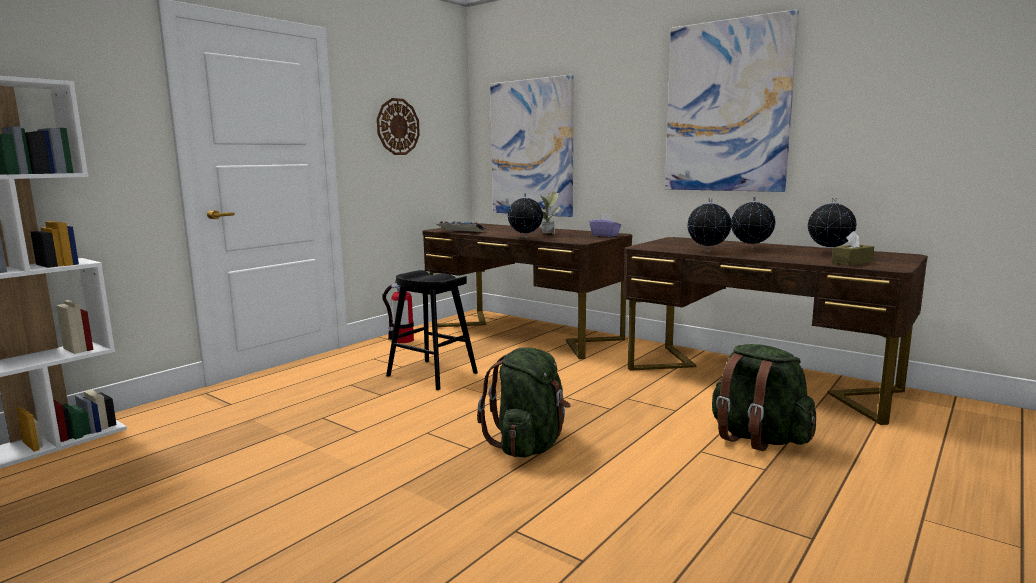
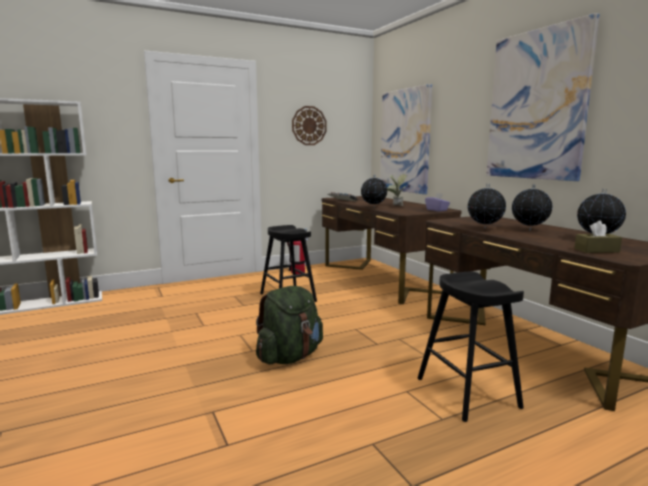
camera: 25 degrees right, 0 degrees up
(757, 438) = (467, 393): green backpack -> black stool

